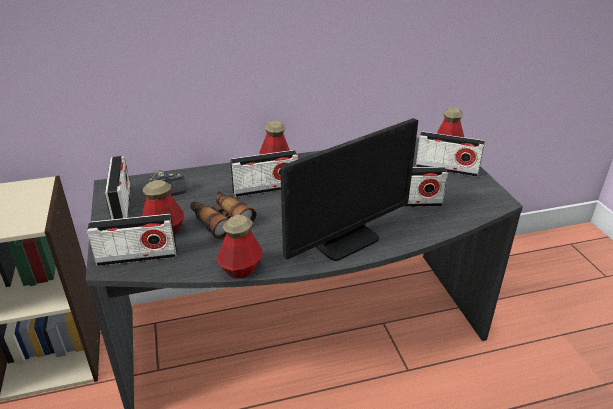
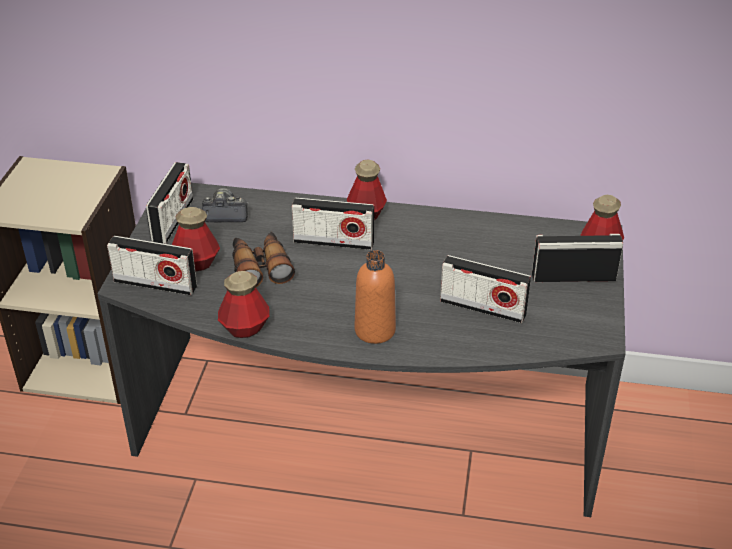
camera: 25 degrees right, 5 degrees up
(345, 240) = (375, 330): monitor -> orange bottle
(446, 169) = (573, 276): radio -> radio turned 135 degrees clockwise

